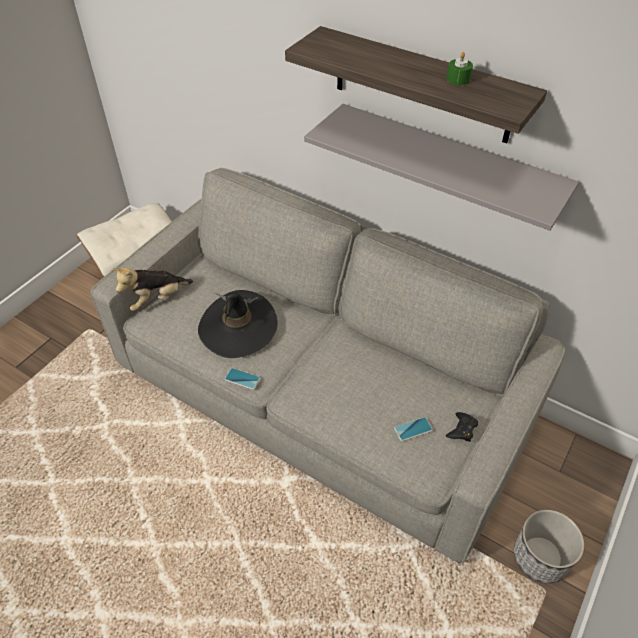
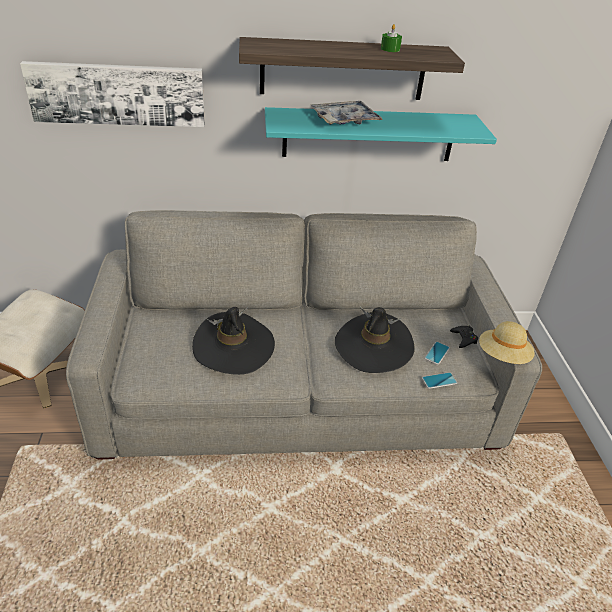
camera: 40 degrees left, 10 degrees down
(156, 299) = (128, 360): plush toy -> none
(219, 55) = (117, 94): none -> picture
(242, 379) = (277, 383): phone -> phone (439, 381)
(358, 389) = (373, 346): none -> black hat
(402, 143) = (344, 120): none -> tray
(448, 164) = (369, 135): grey shelf -> turquoise shelf
(451, 470) = (502, 356): none -> beige hat
(540, 558) = (539, 416): planter -> none

